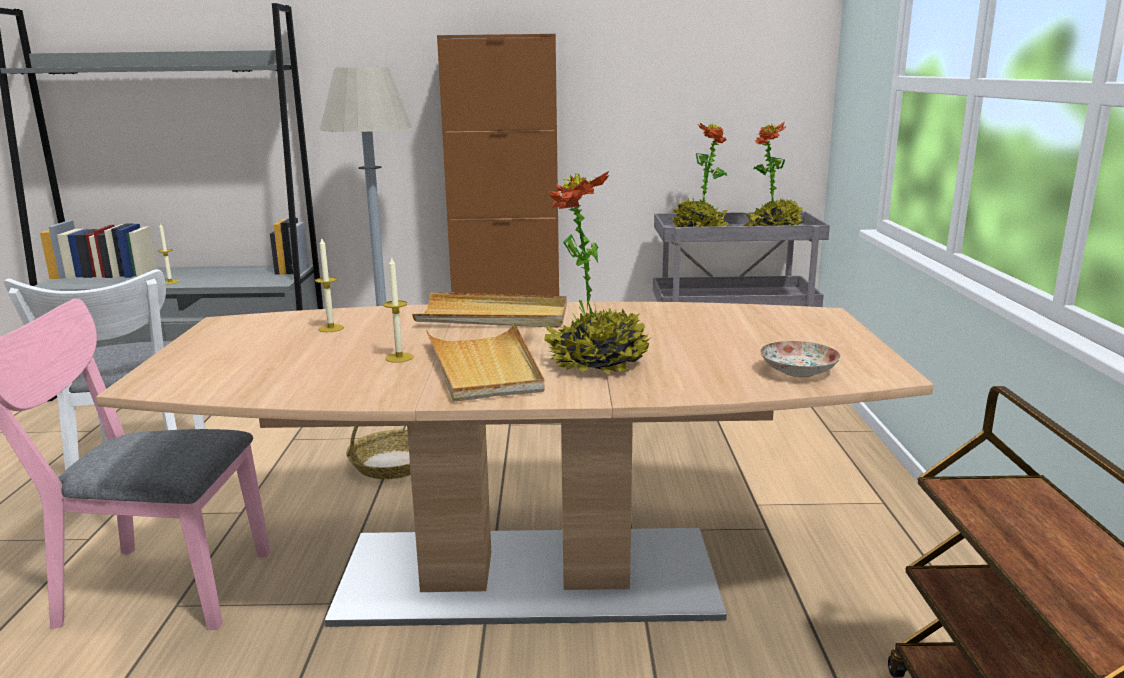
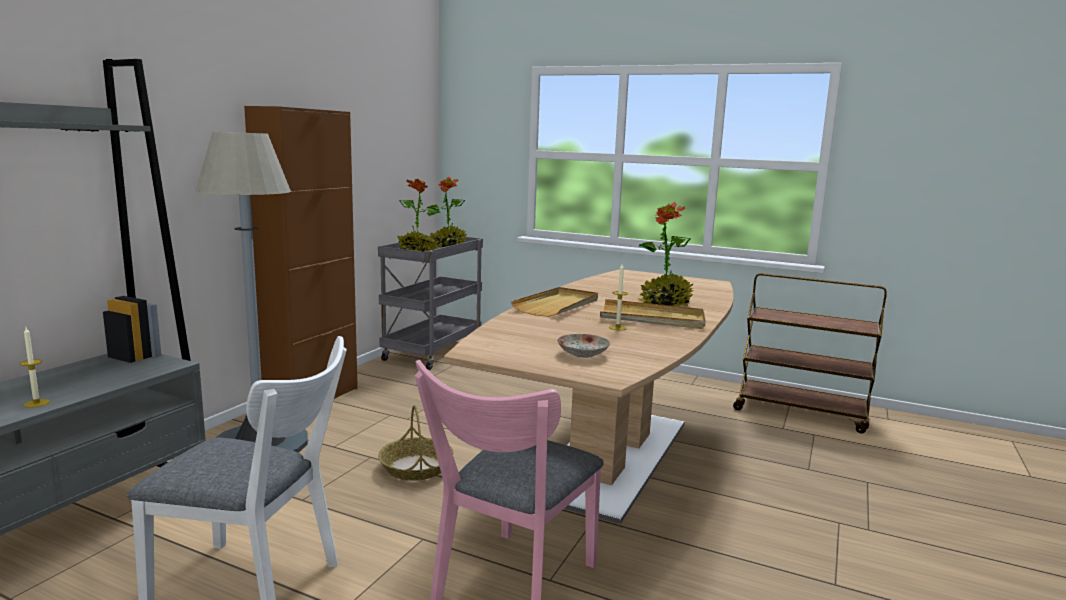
camera: 65 degrees left, 5 degrees down
(331, 328) = (533, 332): candle -> none
(798, 371) = (702, 288): plate -> plate (582, 354)

